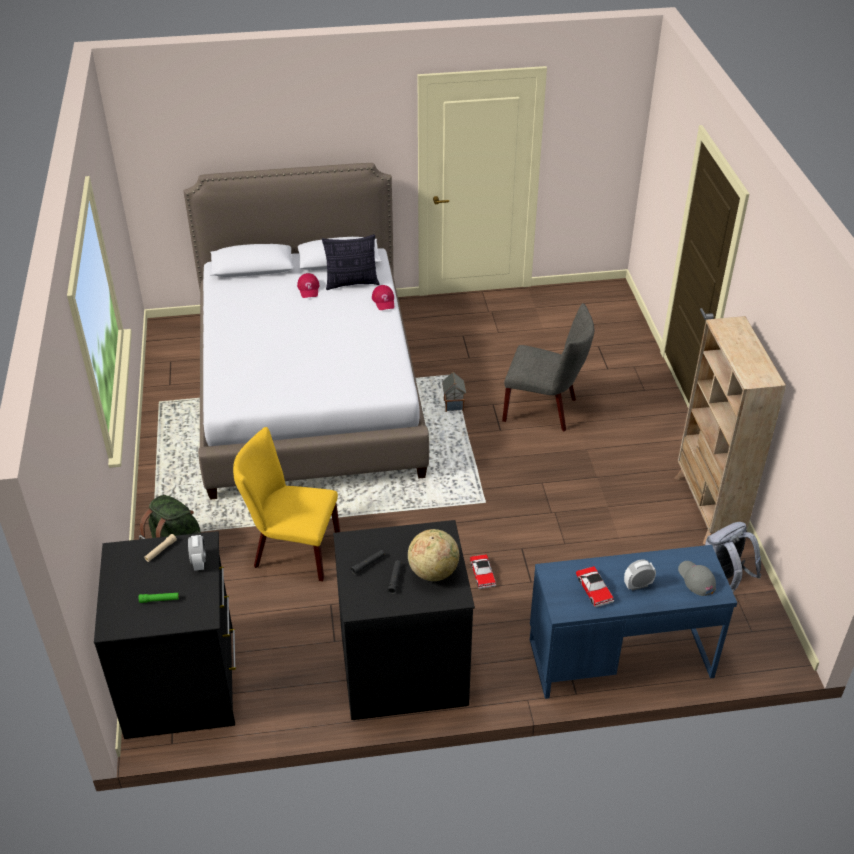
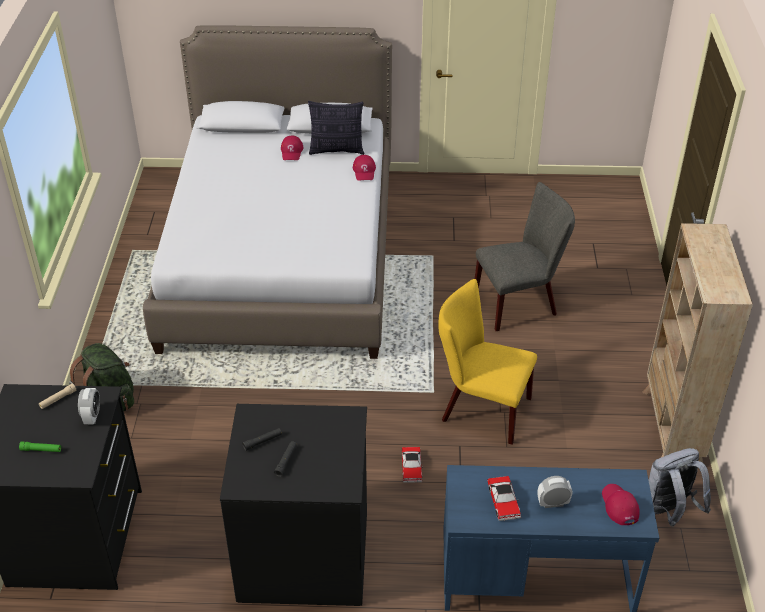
camera: 10 degrees right, 0 degrees up
(291, 550) = (221, 416): yellow chair -> yellow chair (480, 408)
(433, 571) = (328, 458): globe -> none
(453, 405) = (425, 287): toy house -> none
(545, 410) = (520, 303): grey chair -> grey chair turned 45 degrees counterclockwise
(696, 579) = (619, 506): grey cap -> red cap

